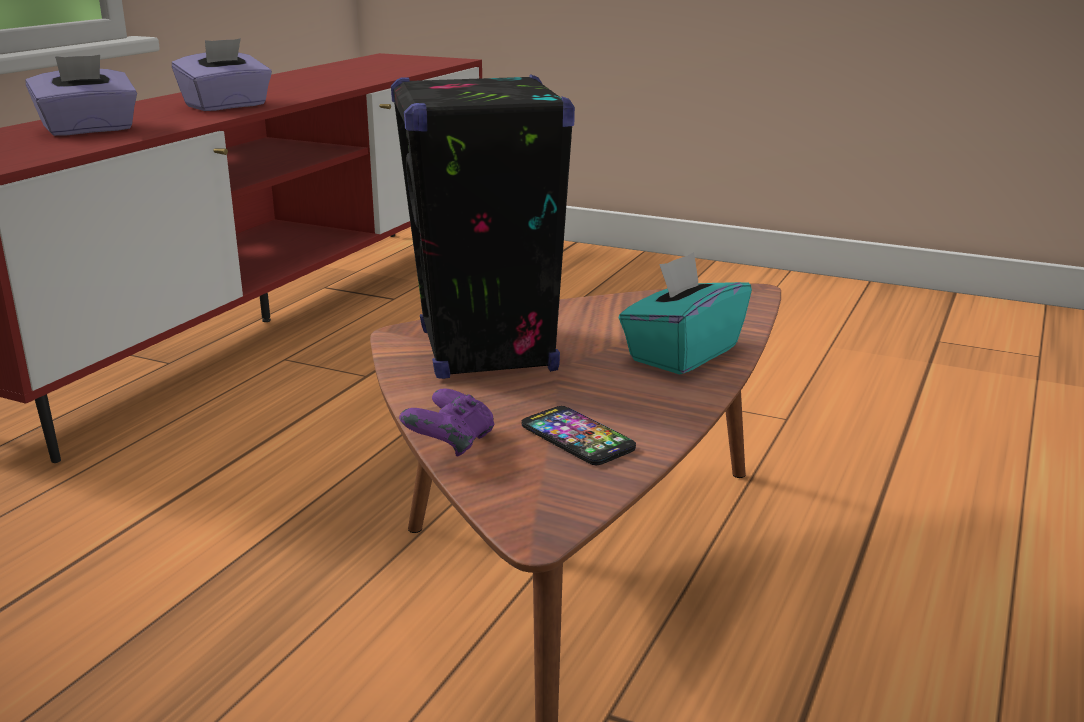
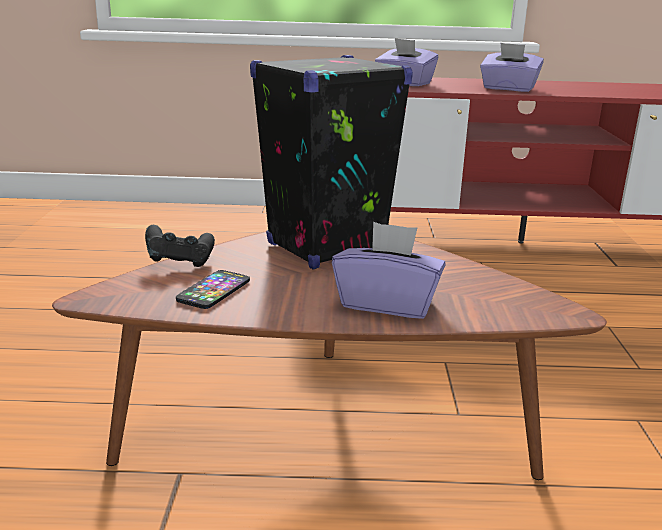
camera: 65 degrees right, 0 degrees up
(450, 446) = (180, 262): purple game controller -> black game controller
(682, 354) = (387, 303): turquoise tissue box -> purple tissue box

